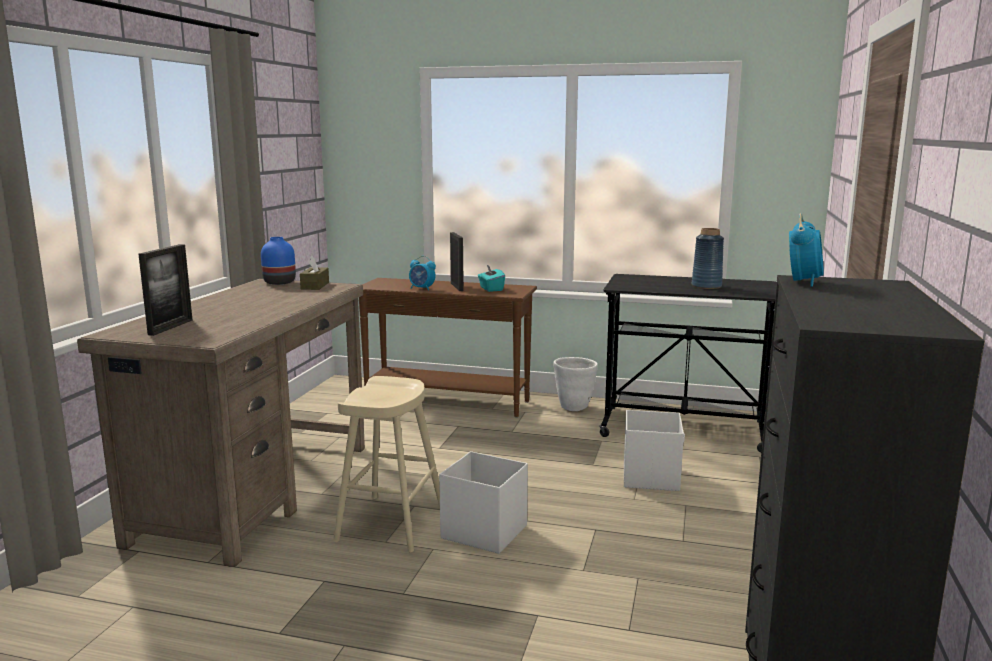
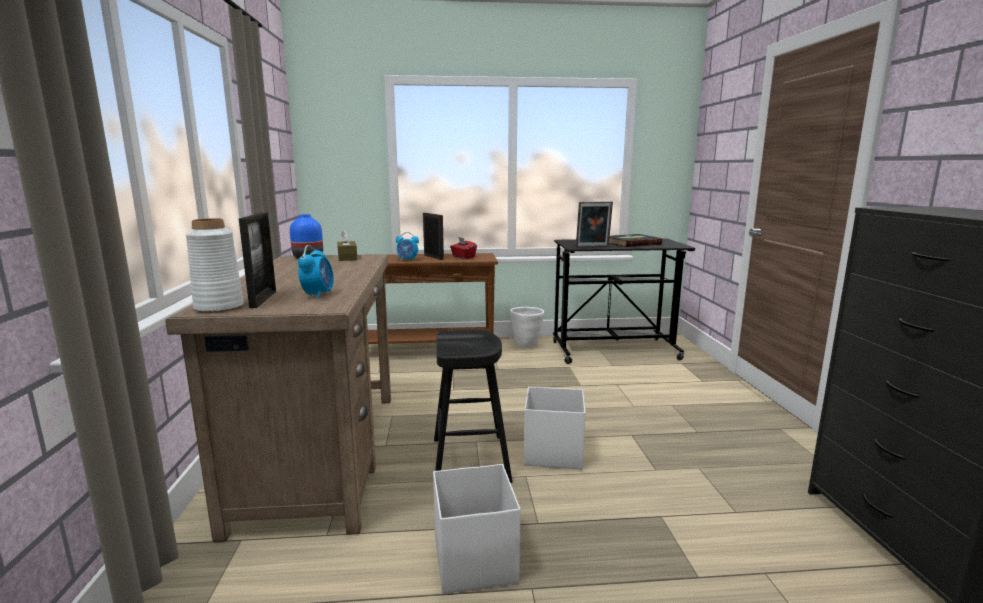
camera: 20 degrees left, 0 degrees up
(126, 332) = (218, 307): none -> white vase
(391, 522) = (470, 460): beige stool -> black stool
(491, 289) = (463, 257): turquoise tissue box -> red tissue box
(640, 288) = (592, 247): none -> picture frame
(651, 477) = (629, 388): white storage box -> white storage box (475, 559)
(706, 286) = (632, 243): blue vase -> book
(803, 282) = (896, 209): alarm clock -> alarm clock (318, 295)

